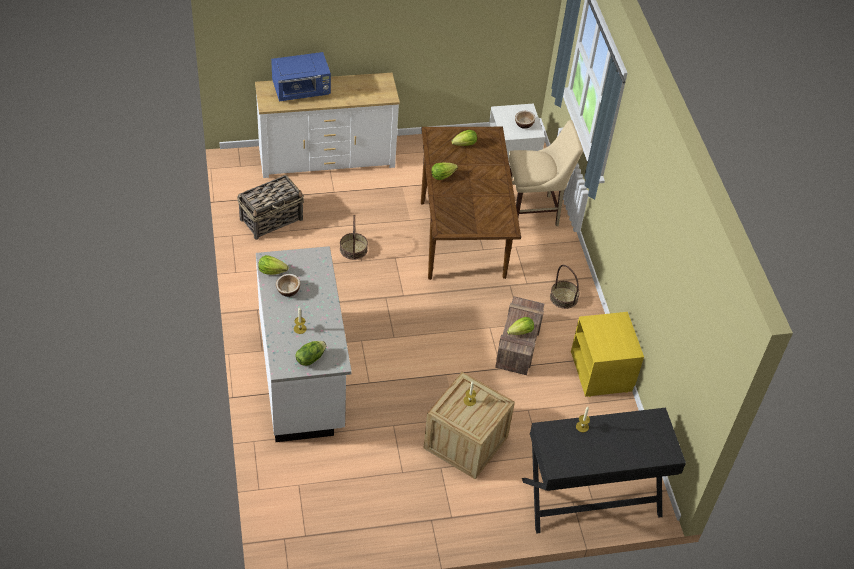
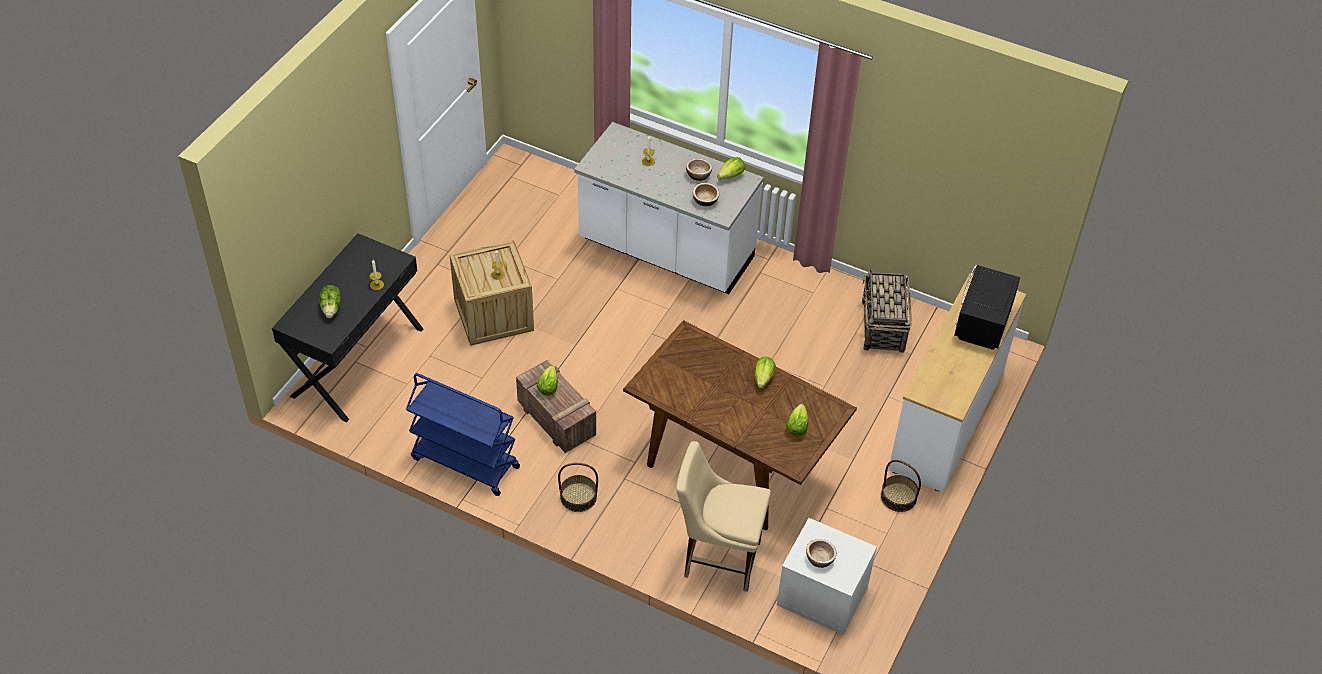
camera: 130 degrees right, 0 degrees up
(302, 91) = (982, 323): blue microwave -> black microwave
(310, 358) = (611, 152): lettuce -> lettuce (331, 308)
(313, 272) = (705, 200): none -> bowl
(353, 249) = (789, 366): basket -> basket (898, 497)
(535, 212) = (718, 557): beige chair -> beige chair turned 75 degrees clockwise
(602, 372) = (464, 463): yellow nightstand -> blue cart

